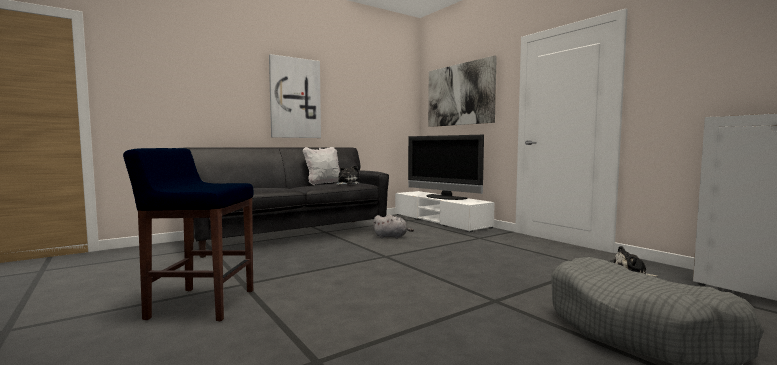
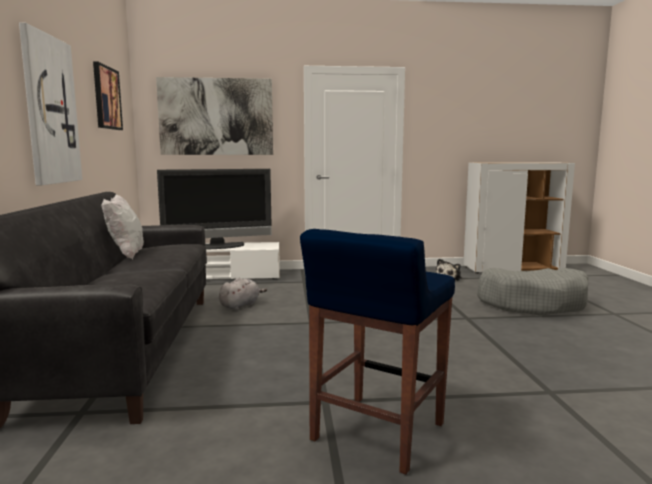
camera: 60 degrees left, 5 degrees up
(346, 183) = (176, 248): plush toy -> none
(373, 89) = (106, 98): none -> picture

